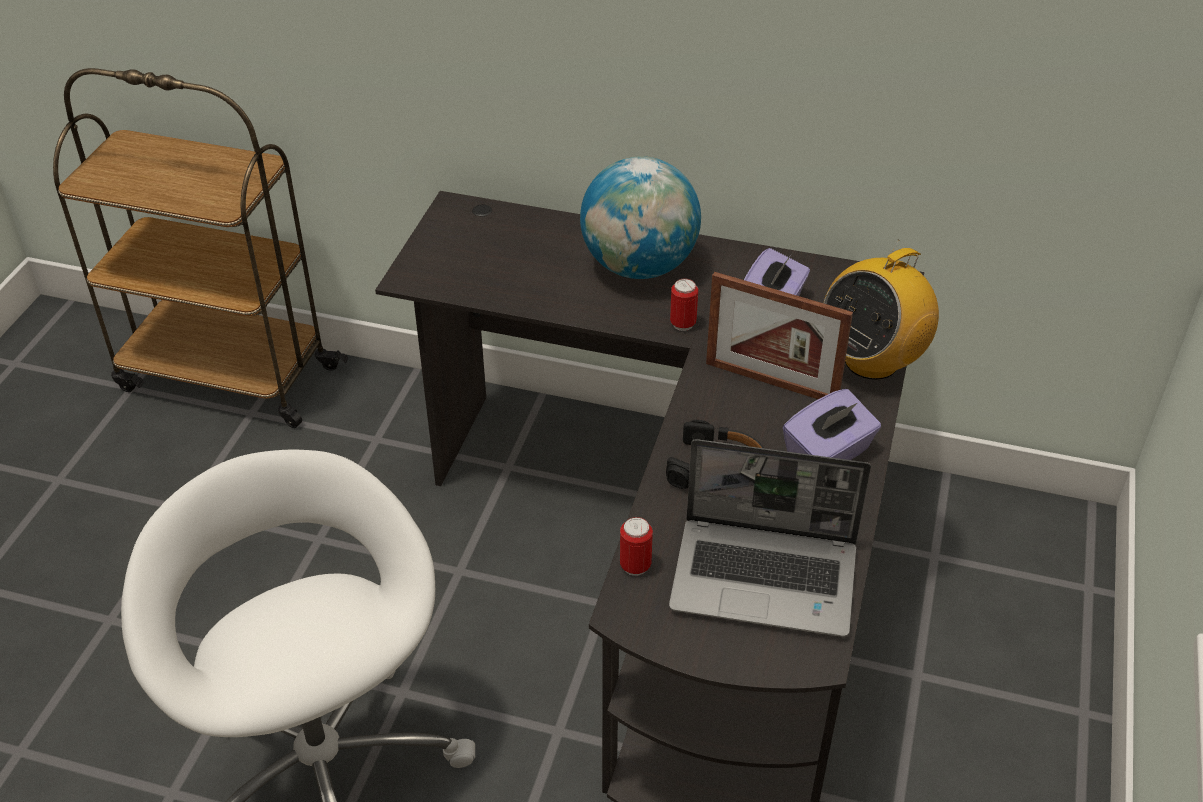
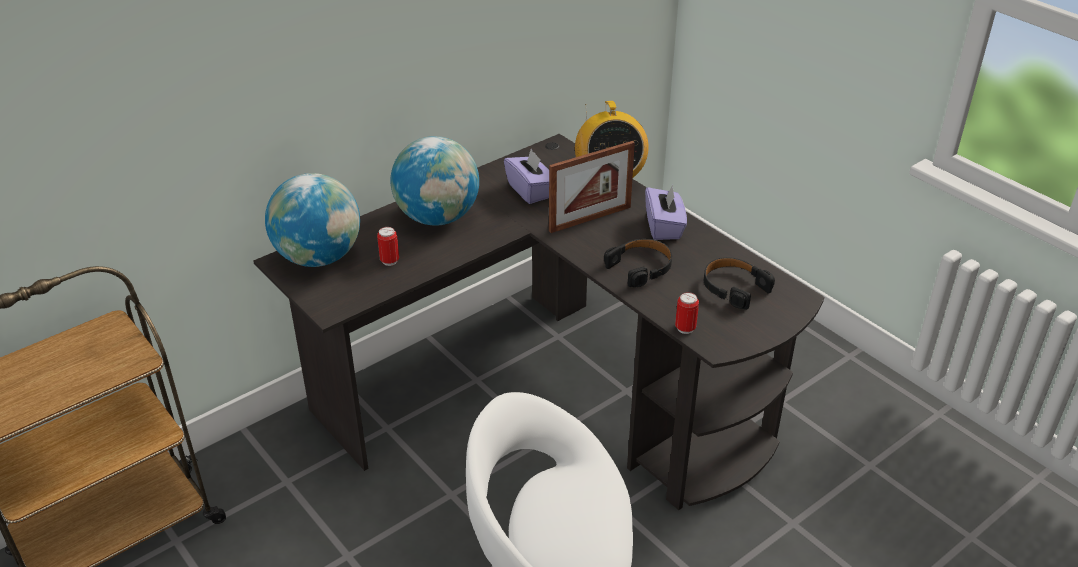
camera: 55 degrees left, 5 degrees down
(483, 226) = (319, 257): none -> globe
(683, 324) = (508, 225): can -> can (389, 261)
(766, 578) = (734, 288): laptop -> black headphones

